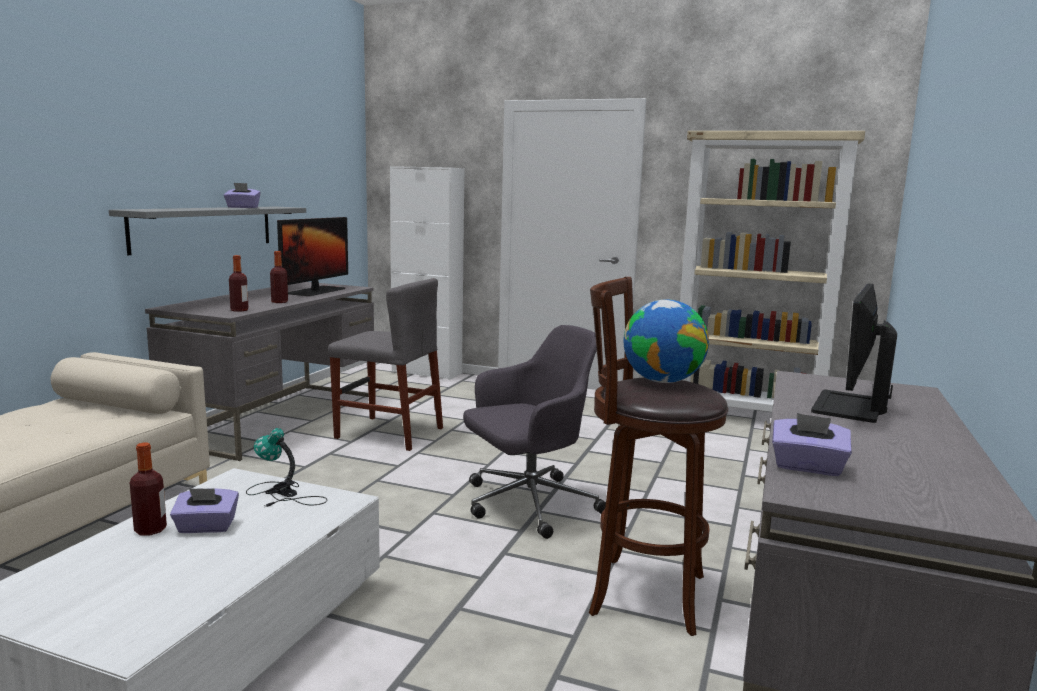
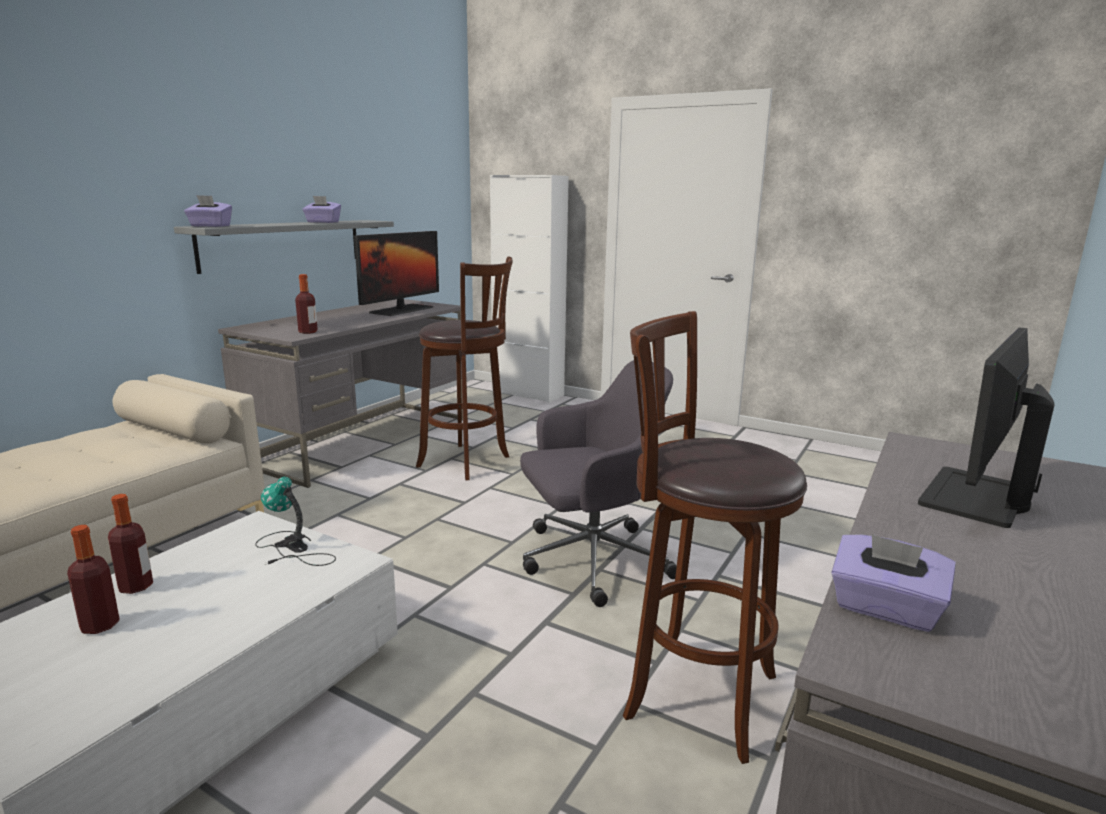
camera: 10 degrees right, 5 degrees up
(206, 527) = (193, 587): purple tissue box -> purple tissue box (210, 226)
(279, 302) = (355, 322): bottle -> bottle (100, 625)
(389, 433) = (467, 462): grey chair -> brown stool
(662, 381) = (726, 446): globe -> none
(746, 417) = (872, 461): beige bookcase -> none

